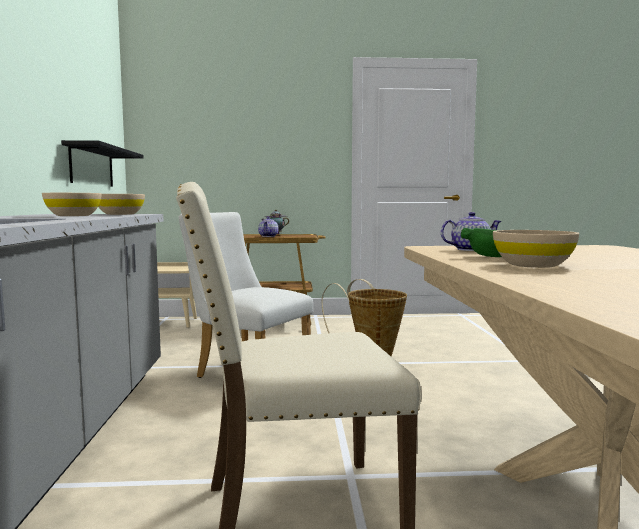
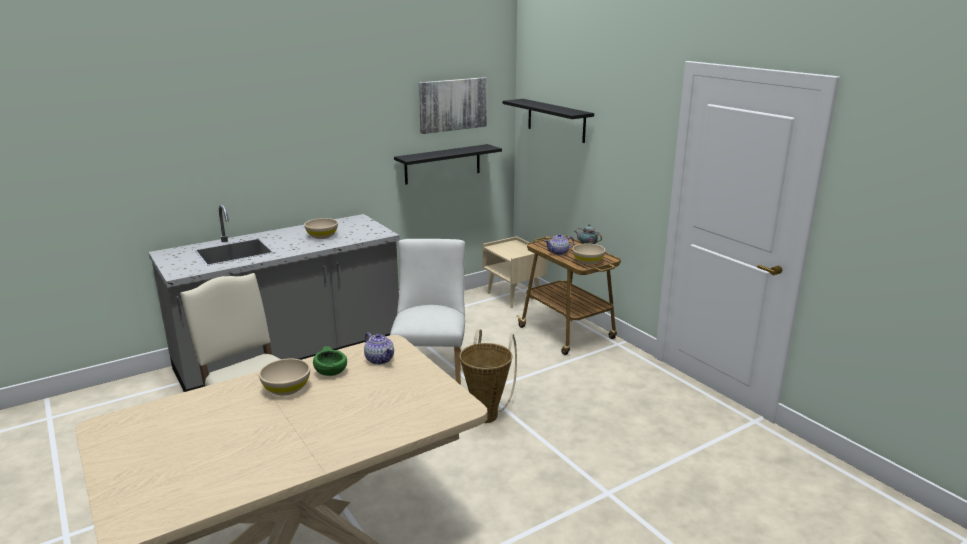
camera: 60 degrees right, 15 degrees up
(94, 96) = (452, 104): none -> picture
(120, 214) = (363, 234): beige bowl -> beige bowl (588, 261)
(196, 126) = (556, 120): none -> black shelf

